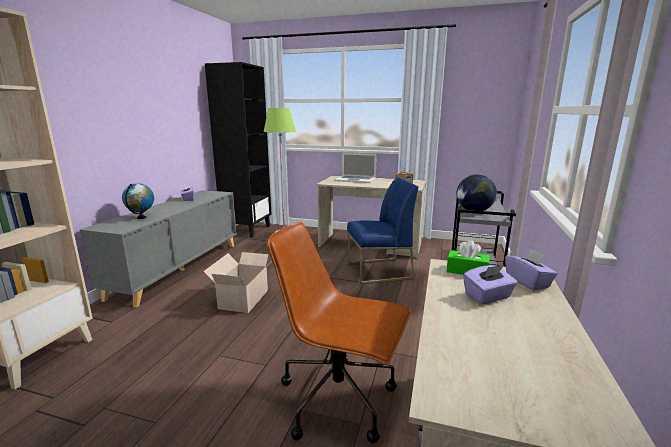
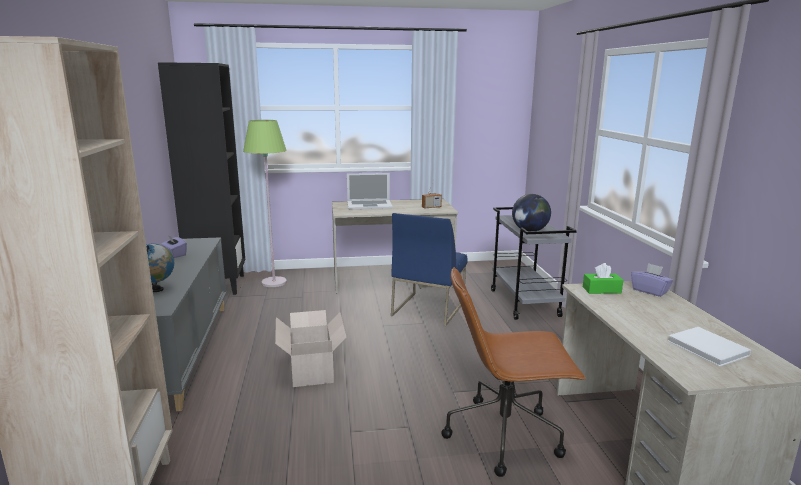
camera: 25 degrees left, 0 degrees up
(378, 271) = (428, 308): blue chair -> blue chair turned 150 degrees clockwise
(488, 297) = (639, 307): purple tissue box -> none
(519, 368) = (709, 349): none -> white book

